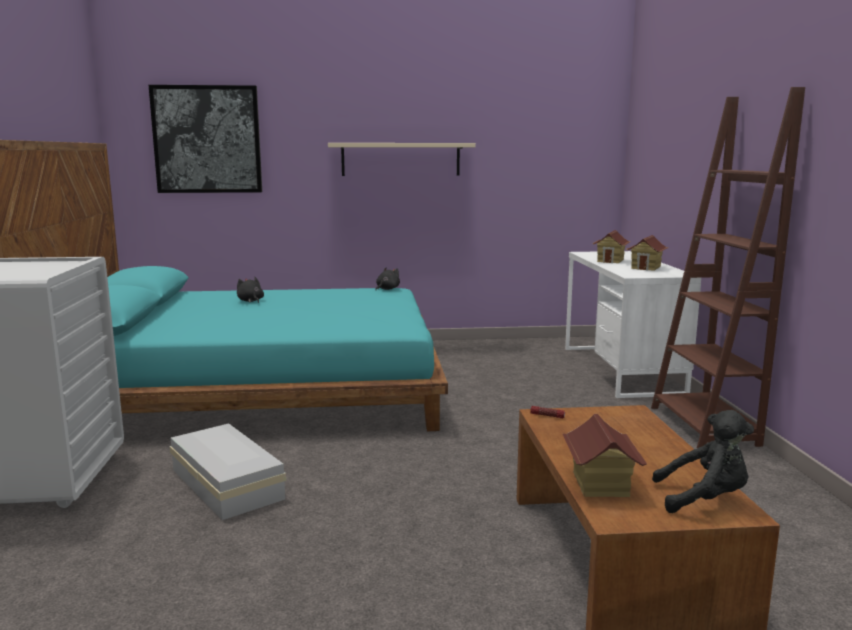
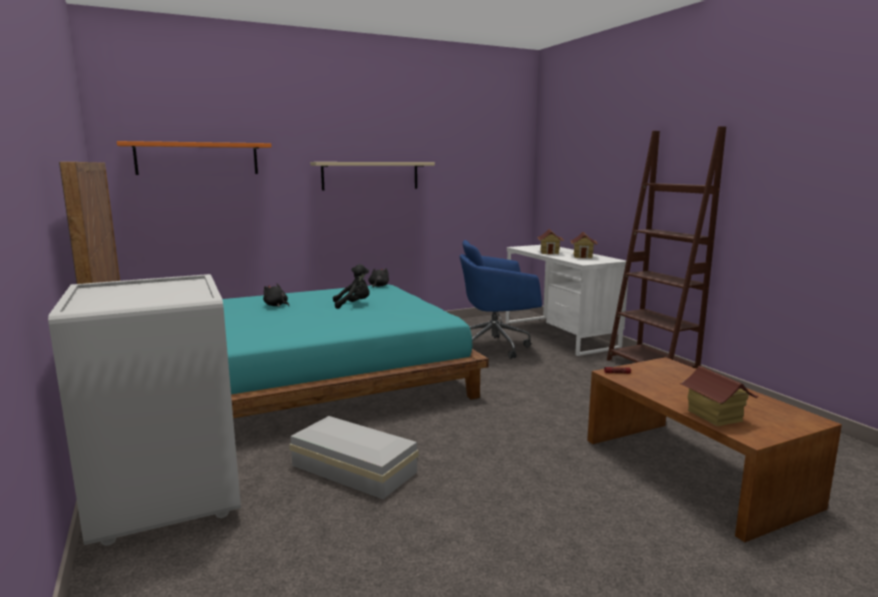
camera: 20 degrees left, 0 degrees up
(207, 139) = (197, 158): picture -> orange shelf
(523, 376) = (497, 347): none -> blue office chair
(704, 499) = (784, 415): black plush toy -> black plush toy (353, 304)

